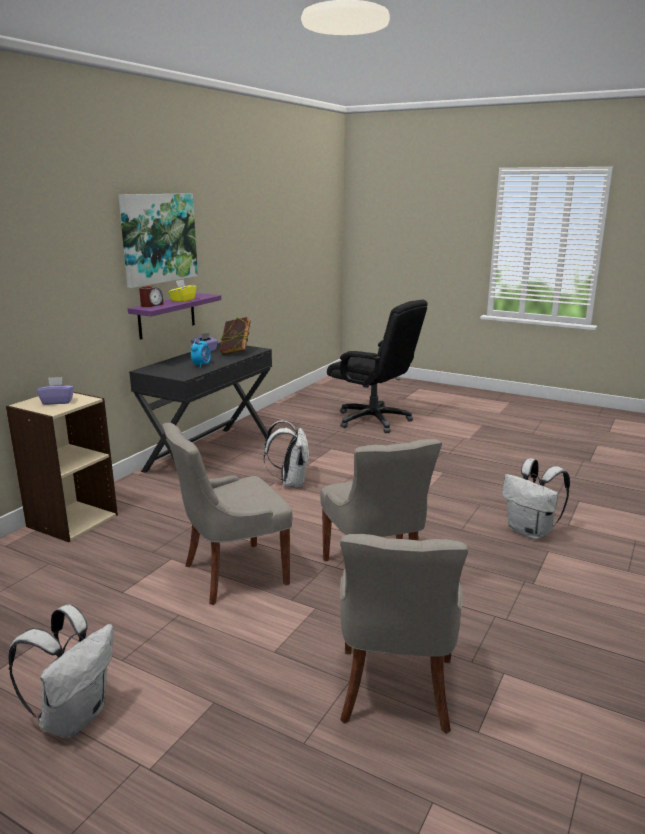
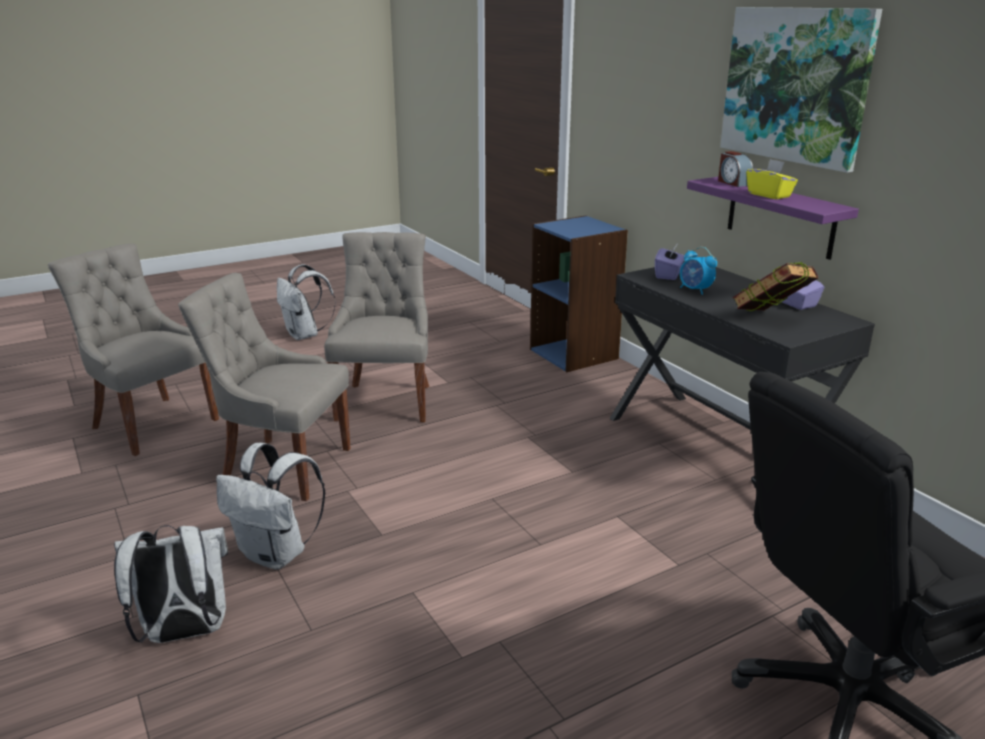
camera: 120 degrees right, 5 degrees up
(57, 402) = (578, 227): purple tissue box -> purple tissue box (668, 275)
(72, 520) = (574, 354): beige bookcase -> blue bookcase
(290, 483) = (560, 483): white backpack -> white backpack (276, 554)

